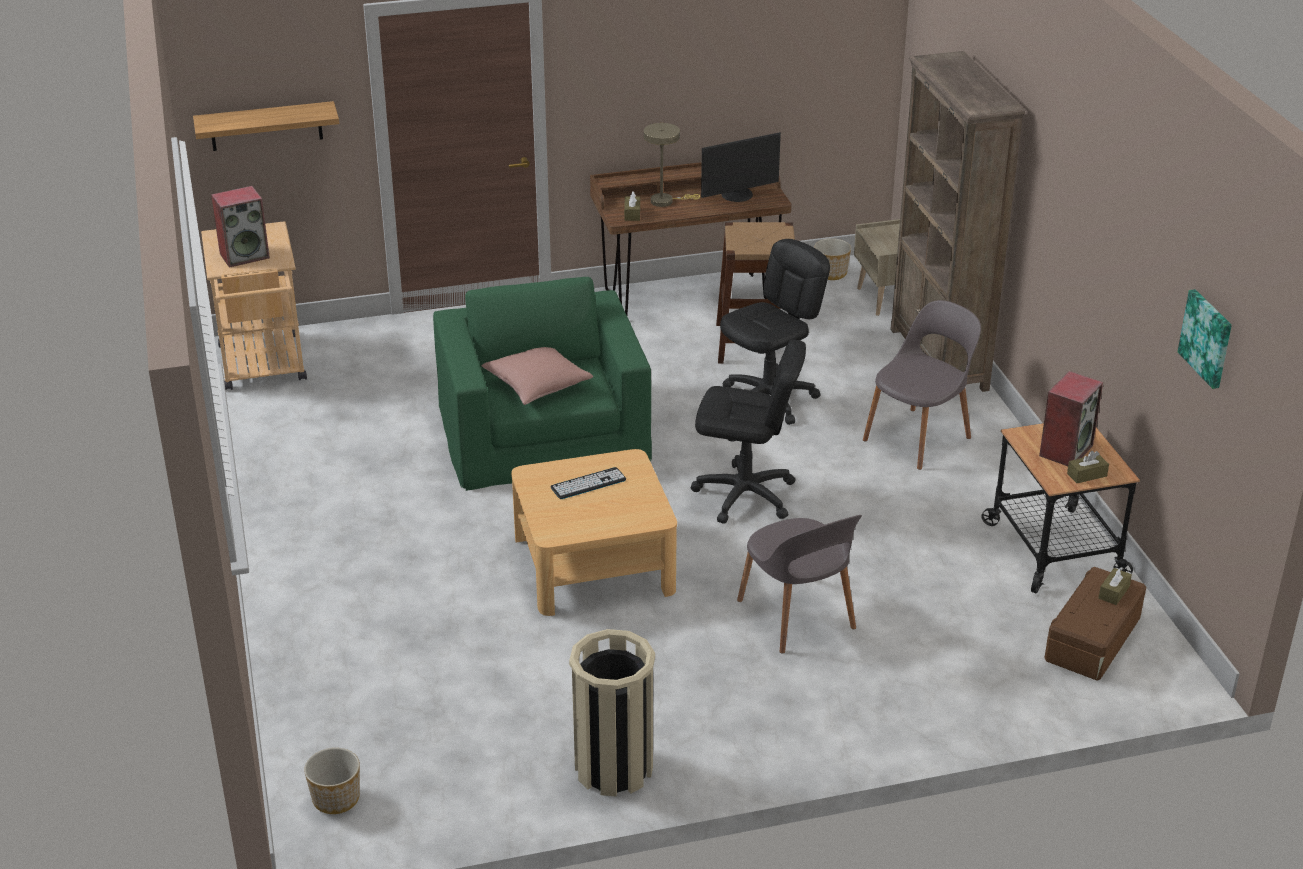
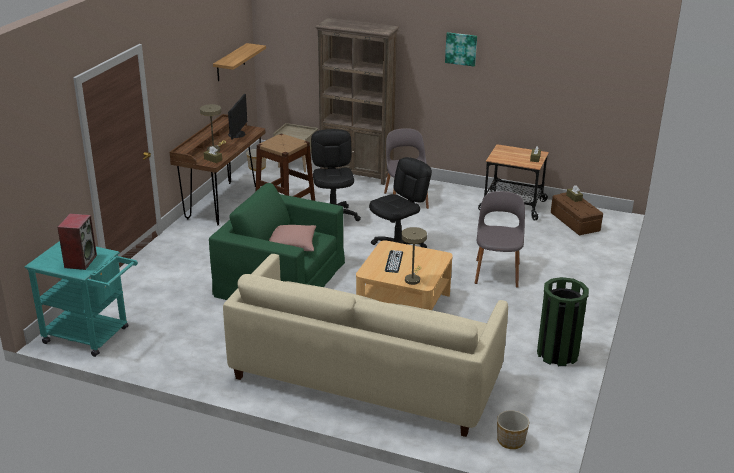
camera: 55 degrees left, 5 degrees down
(263, 368) = (92, 336): beige cart -> turquoise cart
(266, 126) = (40, 178): shelf -> shelf (230, 62)
(371, 606) = (364, 377): none -> beige sofa
(556, 519) = (413, 279): none -> beige table lamp
(613, 768) = (557, 354): beige trash can -> green trash can
(797, 617) = (497, 272): grey chair -> grey chair turned 90 degrees counterclockwise
(1065, 450) = (514, 155): speaker -> none
(1207, 338) = (581, 70): picture -> picture (461, 48)

